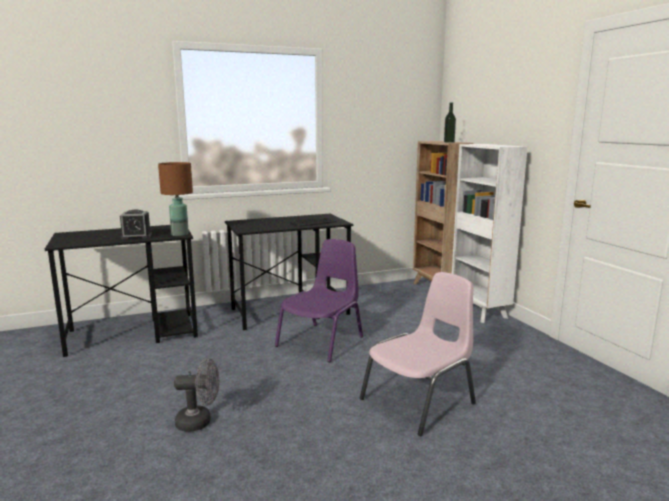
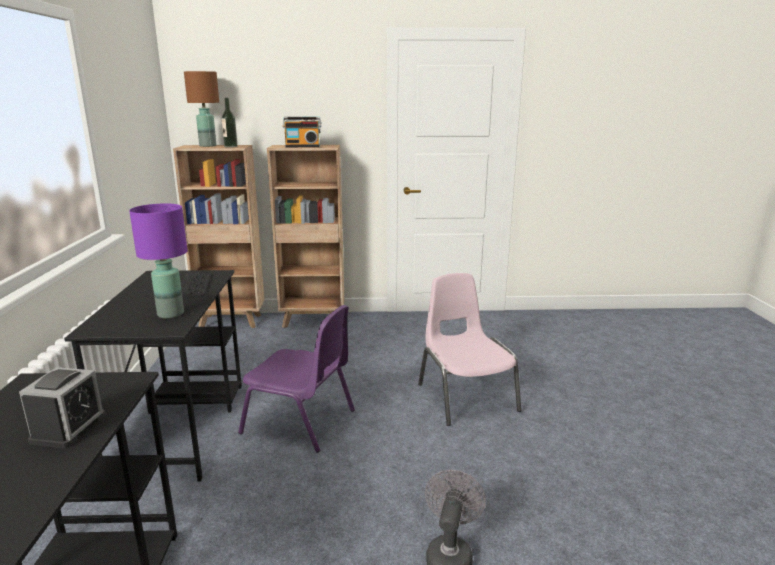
camera: 70 degrees left, 5 degrees up
(180, 234) = (124, 381): brown table lamp -> brown table lamp (208, 146)
(266, 226) = (170, 313): none -> purple table lamp
(322, 341) = (300, 421): purple chair -> purple chair turned 150 degrees clockwise
(479, 312) = (313, 321): white bookcase -> brown bookcase
(487, 145) = (303, 146): none -> radio

